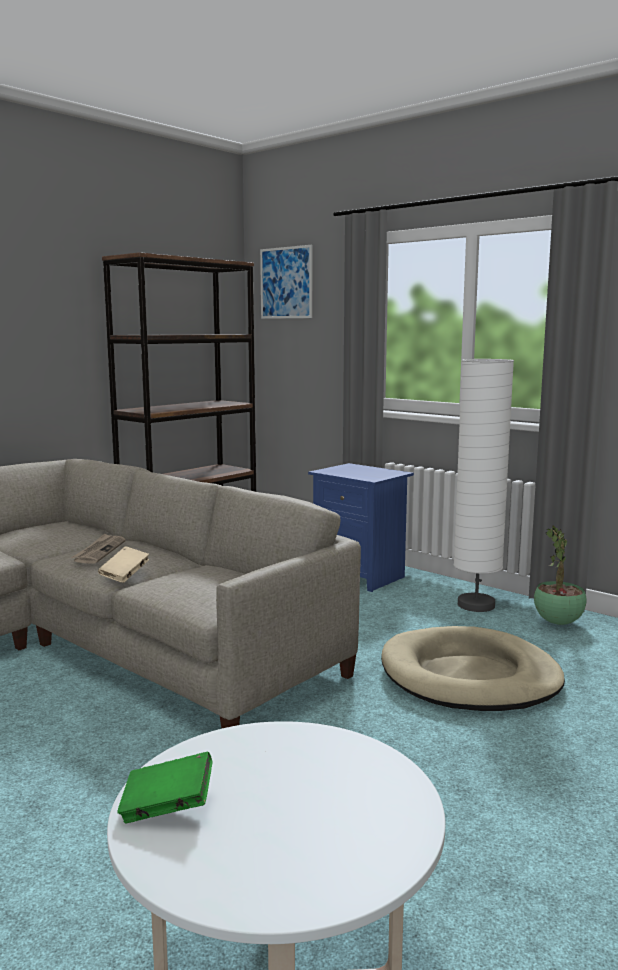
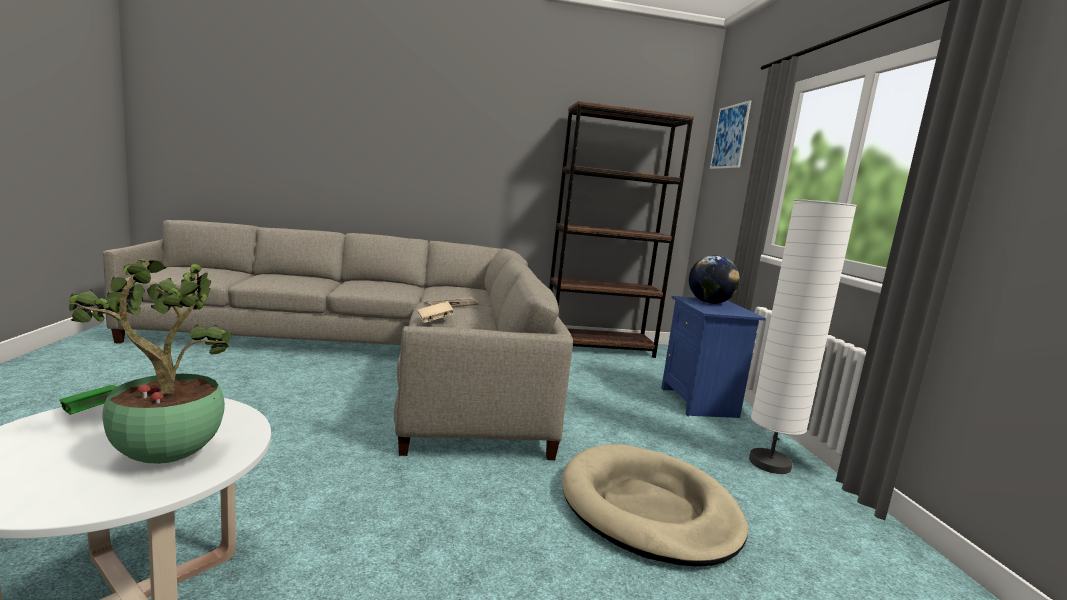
camera: 40 degrees right, 0 degrees up
(350, 470) = (709, 303): none -> globe
(558, 623) = (837, 516): potted plant -> potted plant (164, 457)

